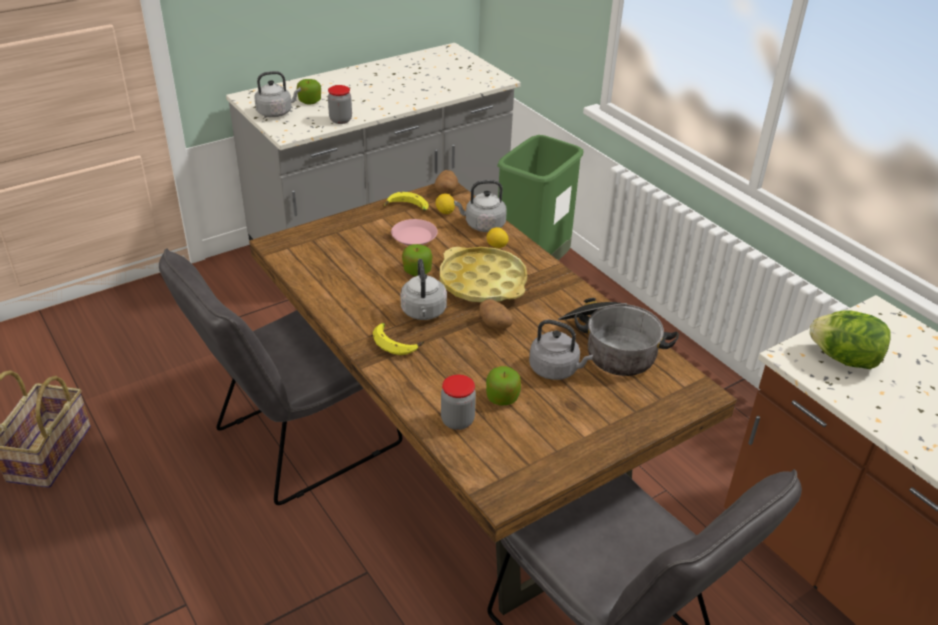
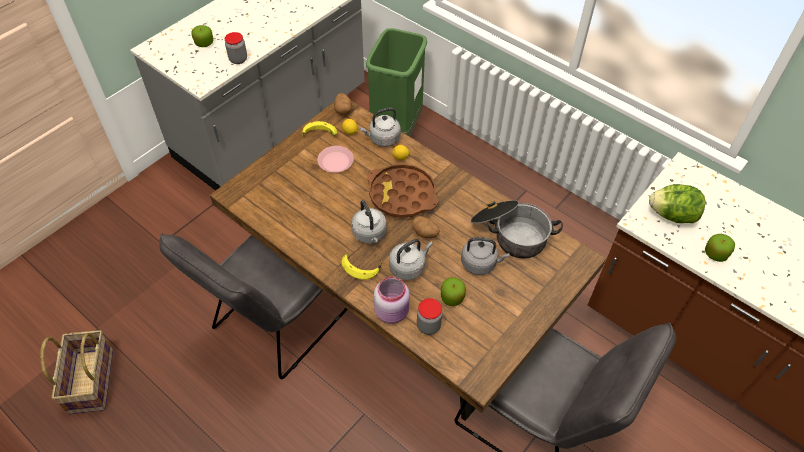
camera: 15 degrees left, 15 degrees up
(276, 112) = (182, 62): grey kettle -> grey kettle (408, 267)
(416, 396) = (392, 312): none -> pink jar
(417, 271) = (350, 195): apple -> apple (715, 254)
(482, 282) = (402, 195): yellow tray -> brown tray

